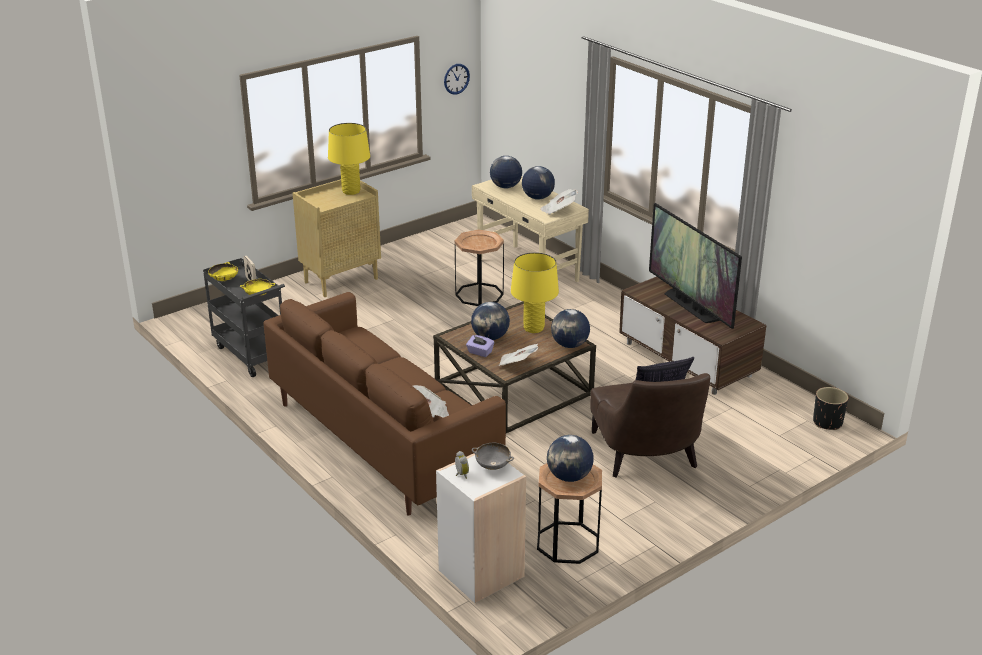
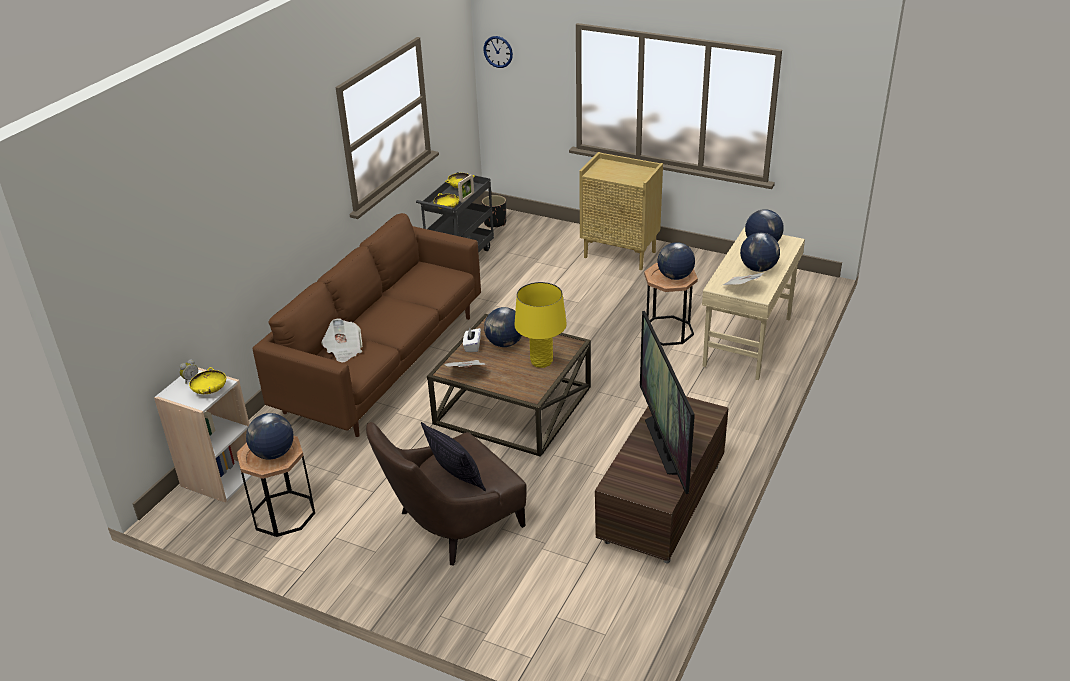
camera: 65 degrees right, 5 degrees up
(351, 191) = (638, 175): yellow table lamp -> none
(456, 79) = (826, 115): wall clock -> wall clock (498, 51)
(480, 352) = (472, 346): purple tissue box -> white tissue box
(493, 466) = (210, 391): grey bowl -> yellow bowl
(570, 345) = (526, 392): globe -> globe (675, 277)
(690, 306) = (664, 445): television -> television turned 45 degrees counterclockwise
(827, 422) = (613, 654): black planter -> black planter (495, 223)

